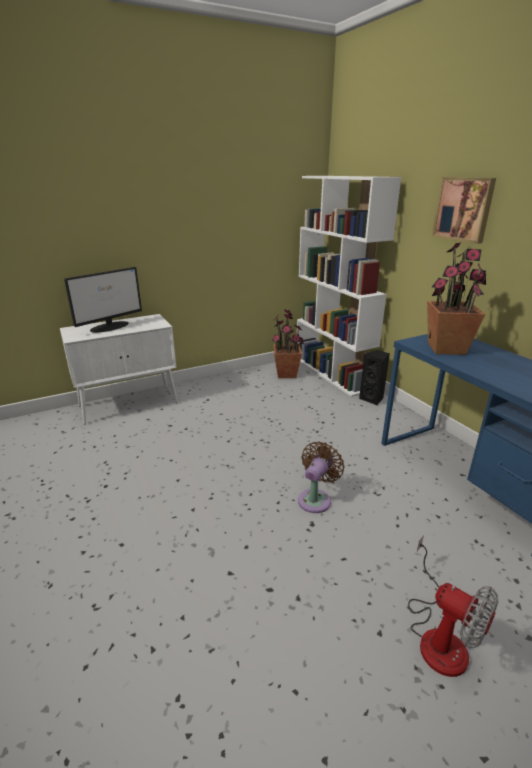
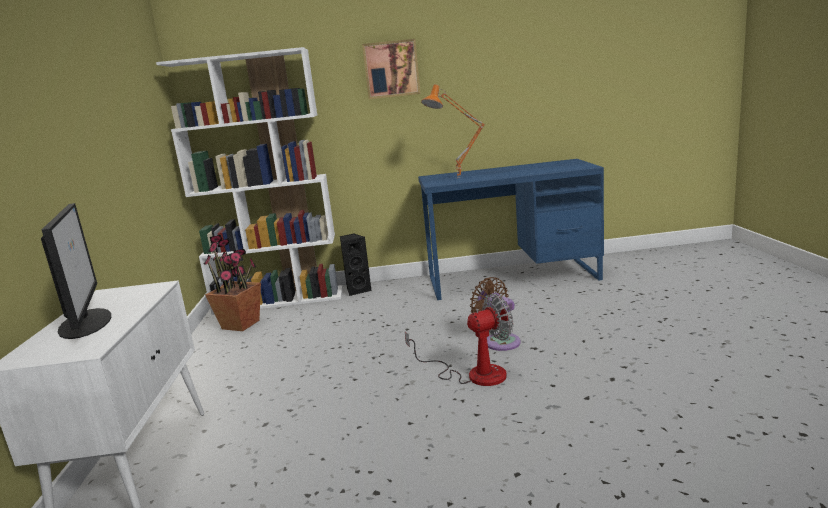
camera: 65 degrees left, 10 degrees down
(438, 635) = (664, 321): fan -> fan (474, 374)
(446, 348) = (459, 178): potted plant -> orange table lamp

